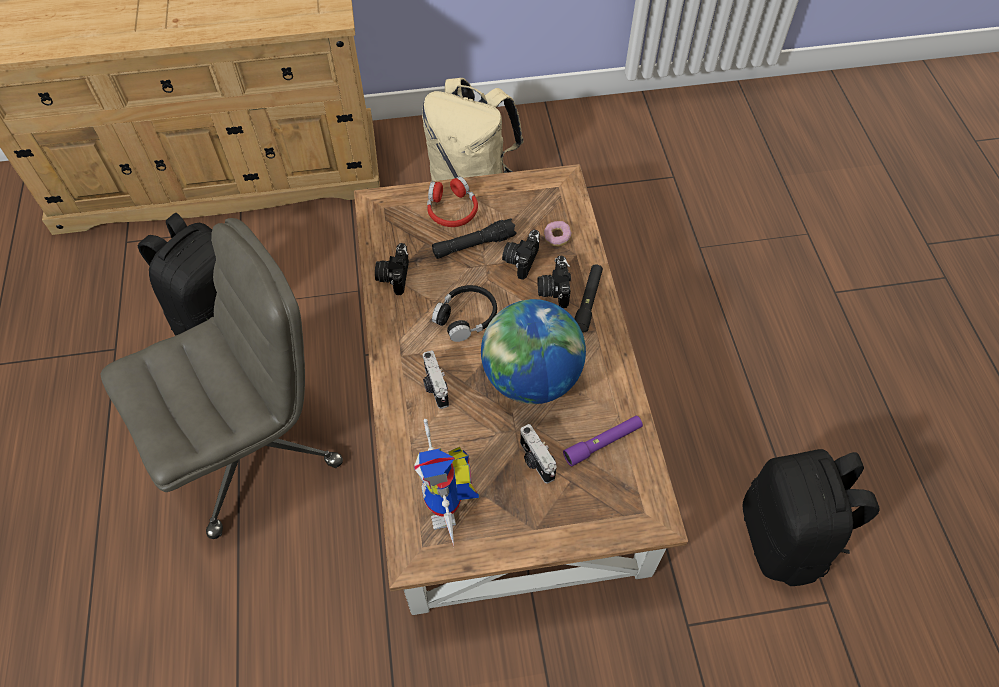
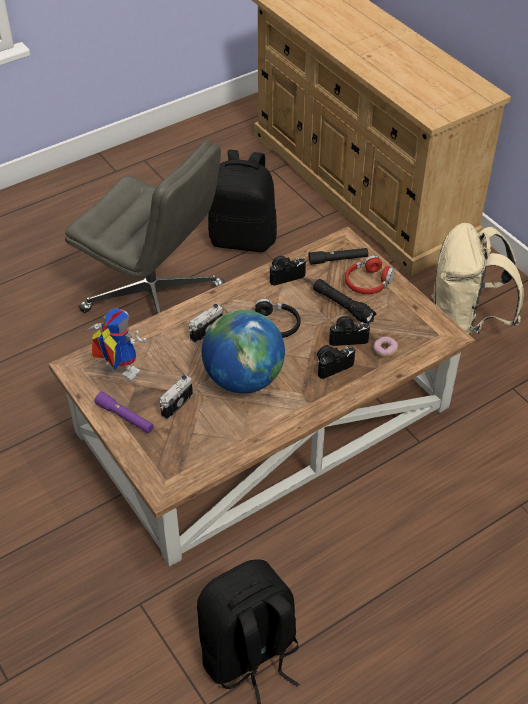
camera: 65 degrees right, 10 degrees down
(449, 508) = (116, 372): toy robot -> toy robot turned 75 degrees clockwise
(588, 301) = (335, 389): black flashlight -> black flashlight (338, 260)
(603, 443) = (211, 438): purple flashlight -> purple flashlight (125, 417)

